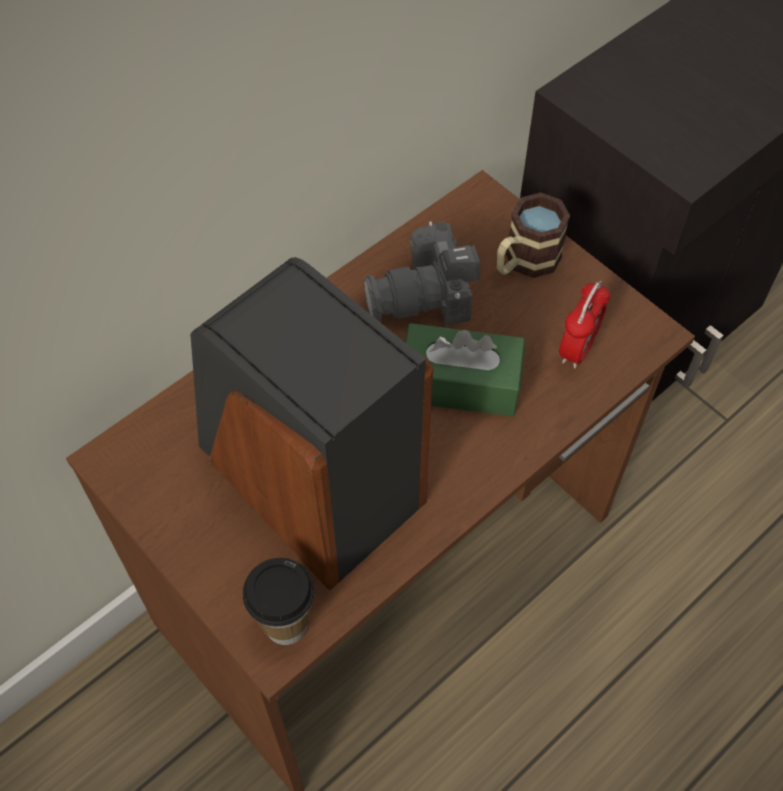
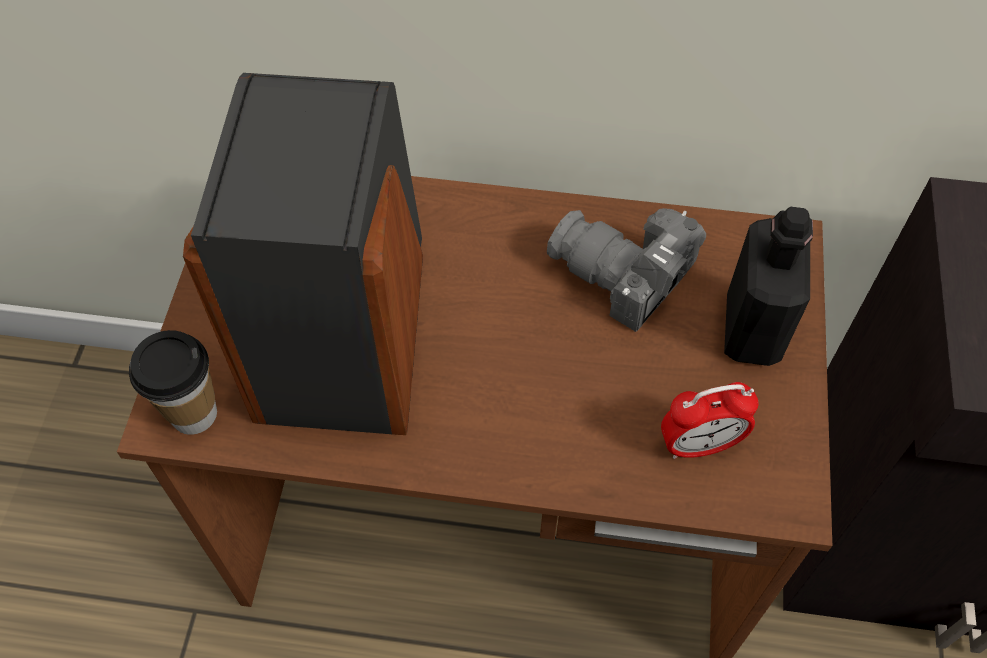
camera: 50 degrees right, 0 degrees up
(460, 383) = (557, 373): green tissue box -> none
(524, 262) = (752, 329): mug -> black bottle

